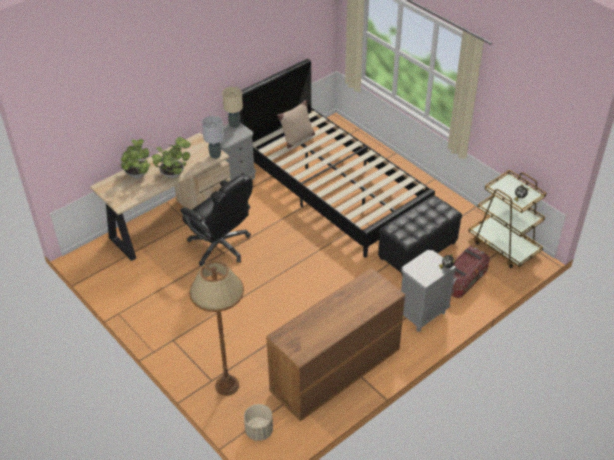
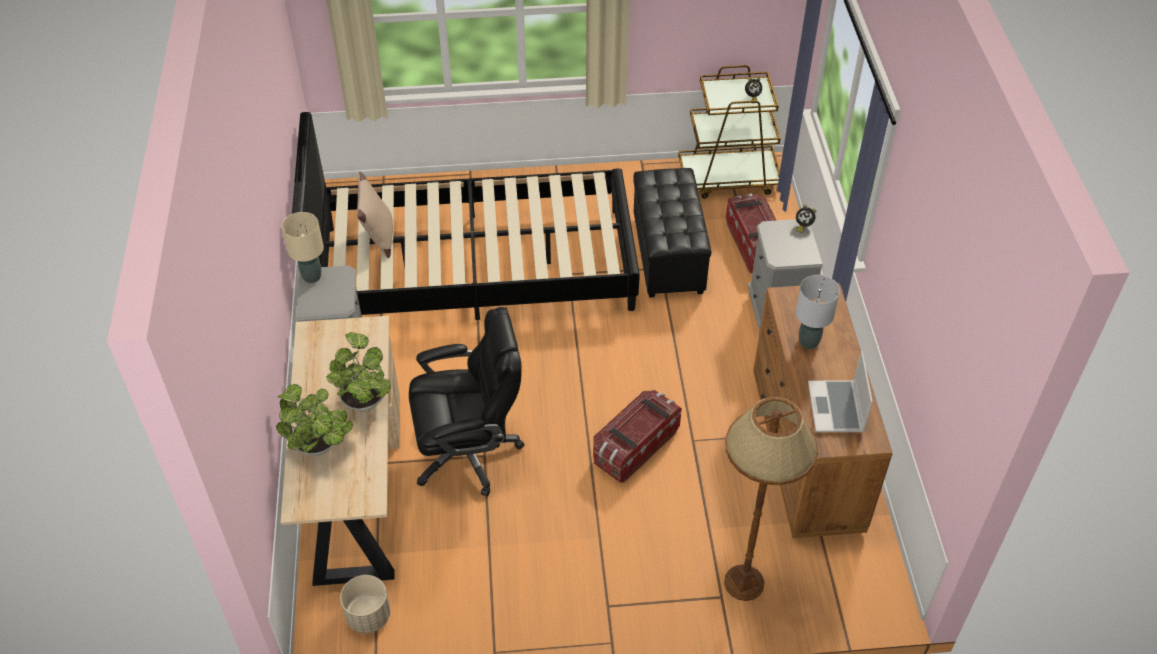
camera: 55 degrees left, 5 degrees up
(215, 155) = (372, 330): grey table lamp -> grey table lamp (809, 342)
(259, 431) = (848, 587): beige planter -> beige planter (368, 615)
(276, 302) = (635, 447): none -> storage box
(309, 332) = (837, 409): none -> laptop

